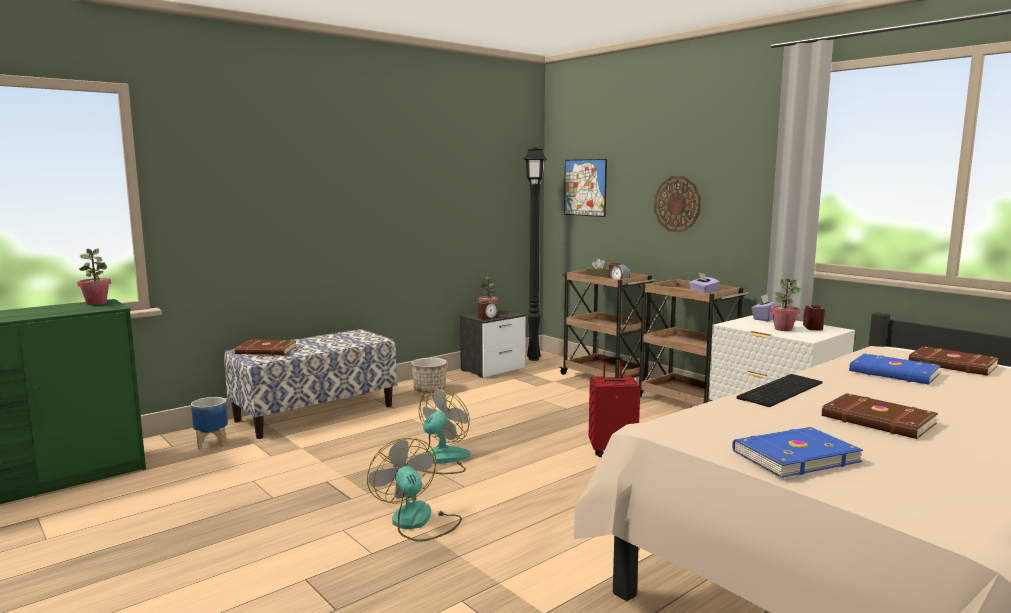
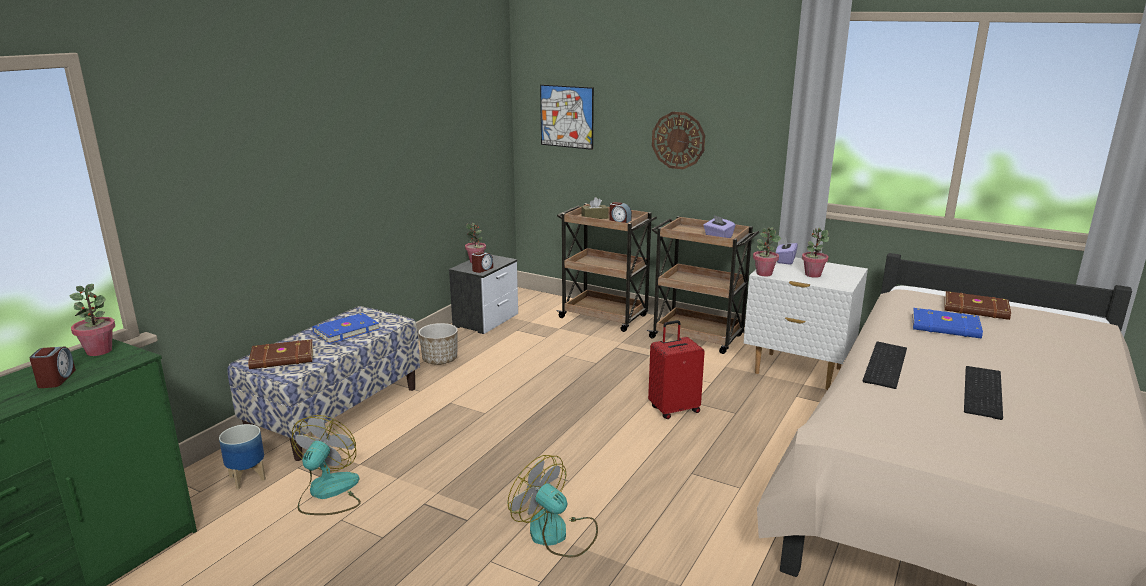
camera: 20 degrees left, 10 degrees up
(441, 460) = (522, 452): fan -> fan (328, 493)
(534, 359) = (518, 300): black floor lamp -> none
(729, 324) = (764, 273): none -> potted plant
(793, 456) = (965, 449): blue book -> blue book (345, 330)
(813, 327) = (834, 269): alarm clock -> alarm clock (56, 379)
(878, 421) = (985, 392): brown book -> keyboard

